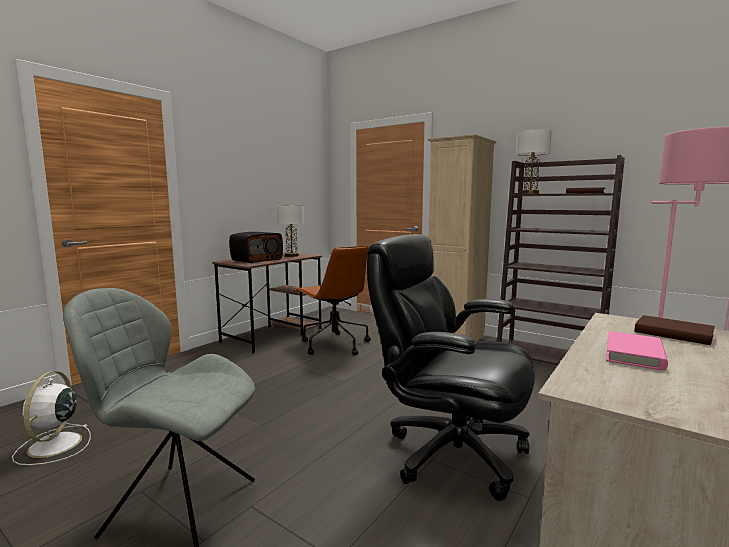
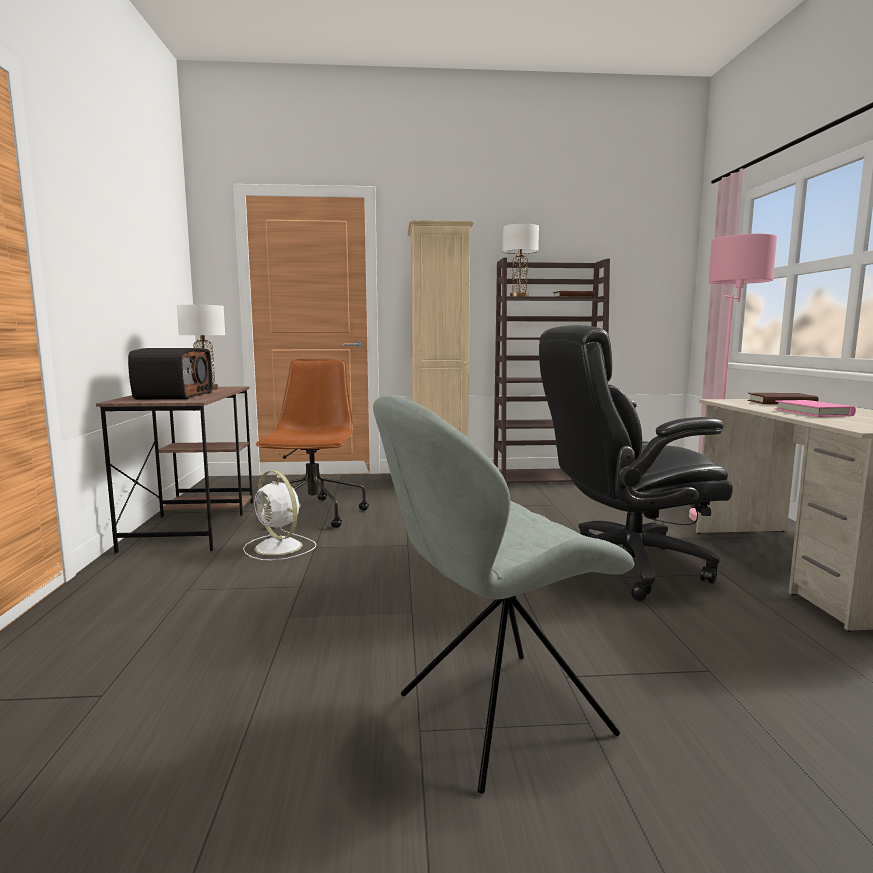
camera: 40 degrees left, 0 degrees up
(54, 446) = (129, 769): white fan -> white fan (279, 548)
(334, 345) = (313, 515): brown office chair -> brown office chair turned 105 degrees counterclockwise

